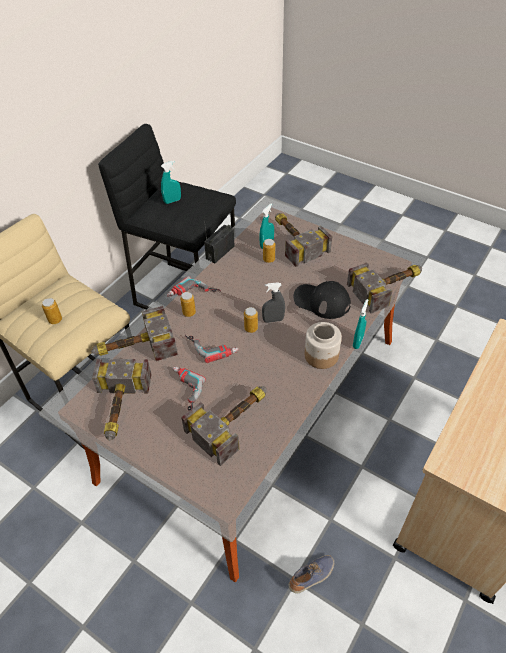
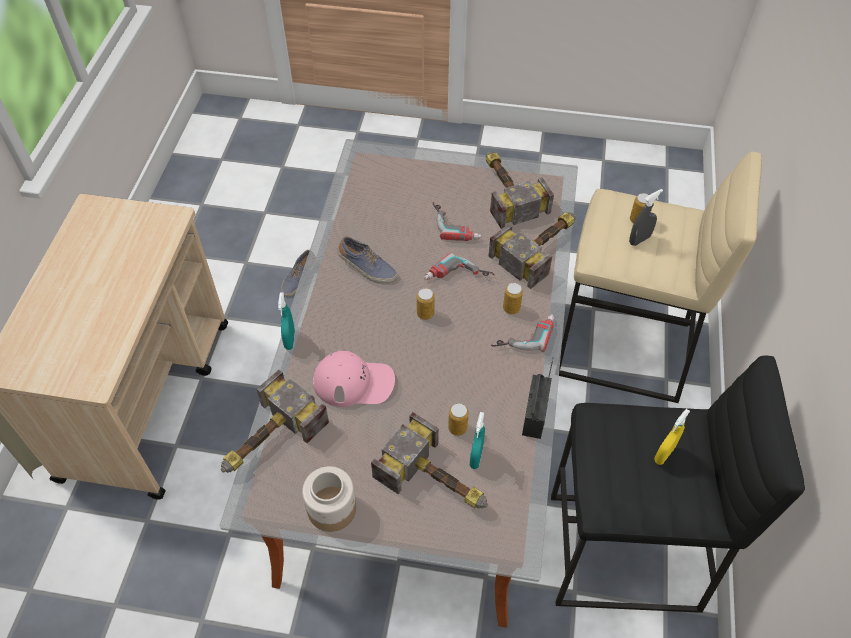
camera: 155 degrees right, 5 degrees up
(172, 201) = (664, 454): turquoise spray bottle -> yellow spray bottle
(234, 420) = (389, 215): hammer -> none
(273, 320) = (404, 334): grey spray bottle -> grey spray bottle (639, 240)
(277, 377) = (367, 268): none -> shoe
(321, 301) = (354, 382): black cap -> pink cap
(321, 355) = (328, 308): jar -> jar (332, 508)

